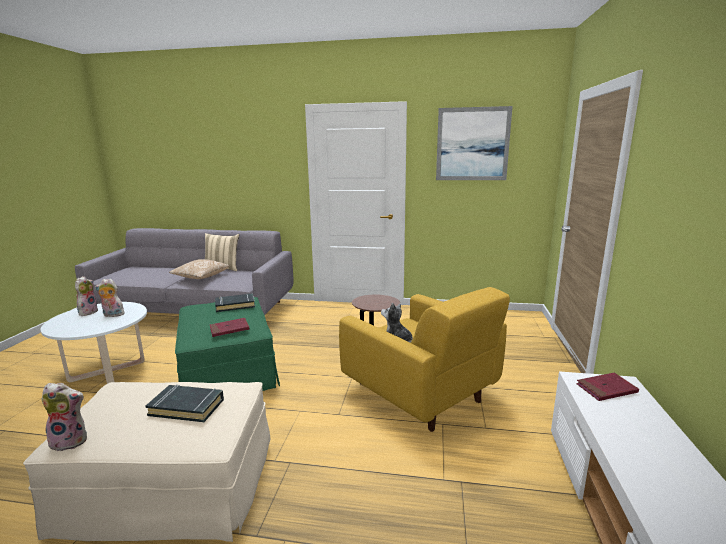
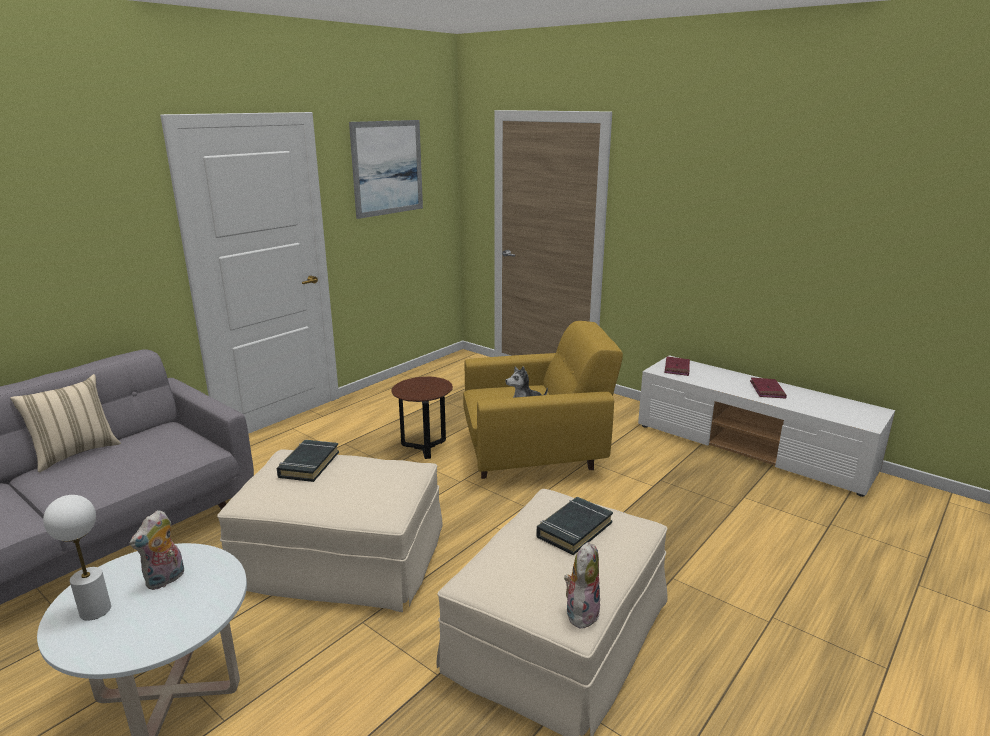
camera: 60 degrees left, 5 degrees up
(88, 312) = (96, 610): plush toy -> white table lamp
(200, 277) = (91, 478): pillow -> none
(228, 371) = (341, 560): green ottoman -> beige ottoman
(229, 329) = (392, 480): red book -> red book (767, 390)

